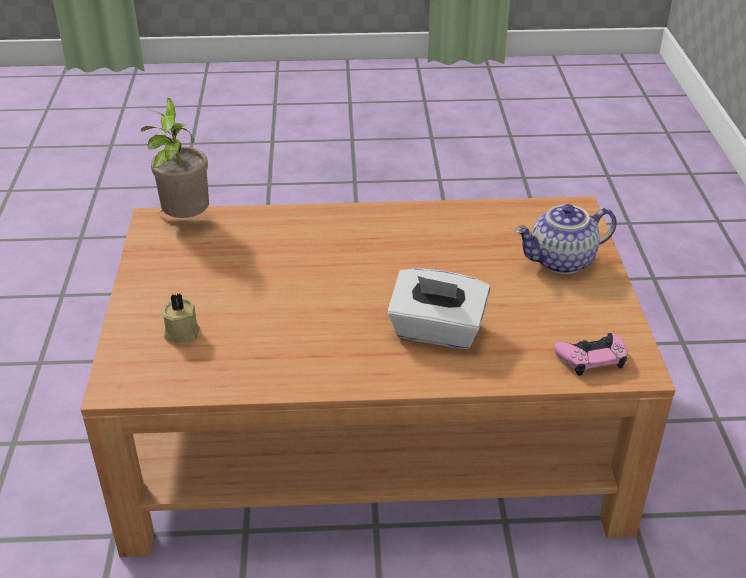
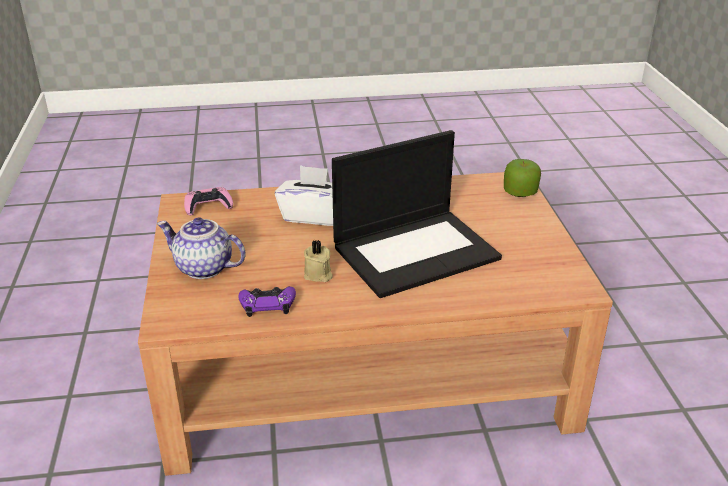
camera: 175 degrees right, 5 degrees down
(126, 358) = (520, 192): none -> apple
(181, 332) = (494, 207): beige candle -> beige candle (318, 275)
(184, 221) = (552, 289): potted plant -> none
(312, 270) = (416, 251): none -> laptop
(480, 220) = (267, 304): none -> purple game controller
(561, 262) = (203, 268): teapot -> teapot turned 135 degrees counterclockwise

